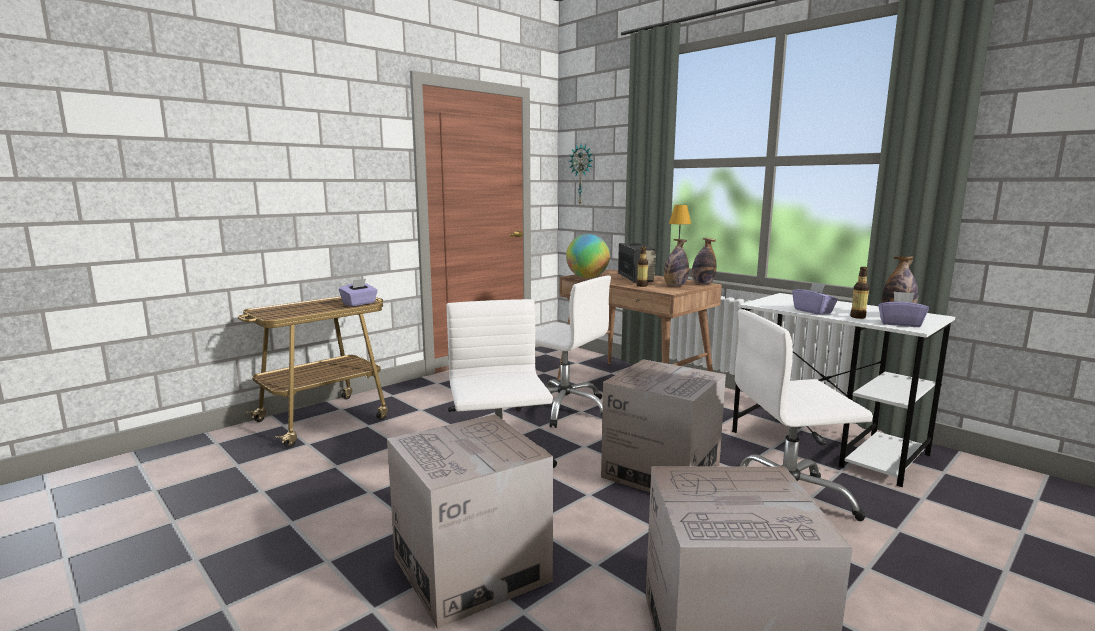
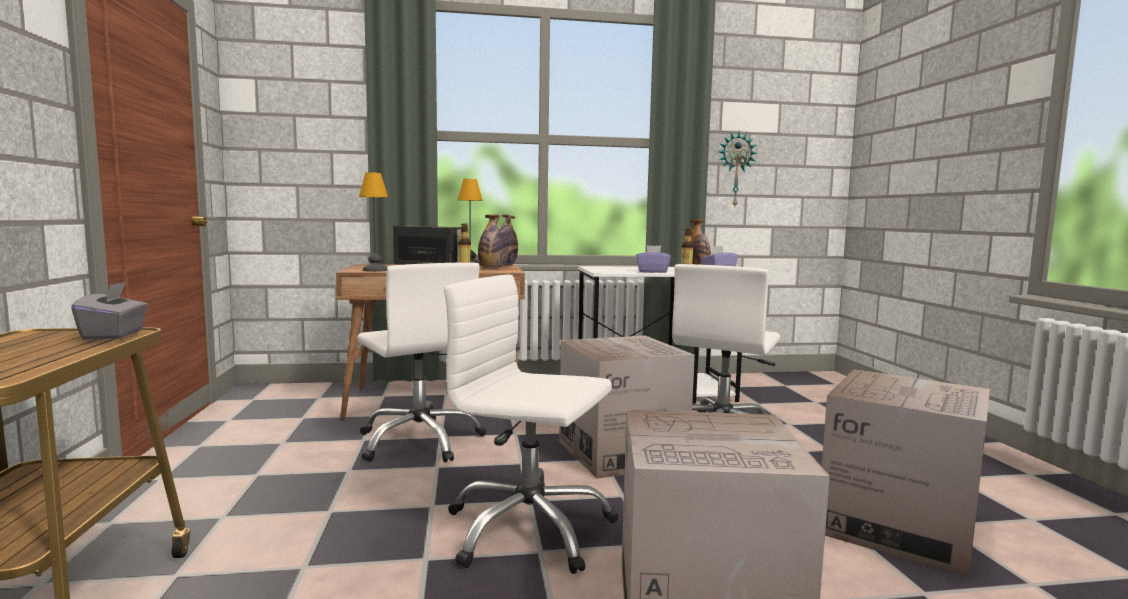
camera: 55 degrees left, 5 degrees down
(359, 303) = (114, 334): purple tissue box -> grey tissue box
(565, 409) = (420, 441): white office chair -> white office chair turned 75 degrees clockwise
(582, 174) = (274, 141): wall clock -> wall clock (735, 169)
(587, 277) = (374, 270): globe -> table lamp

